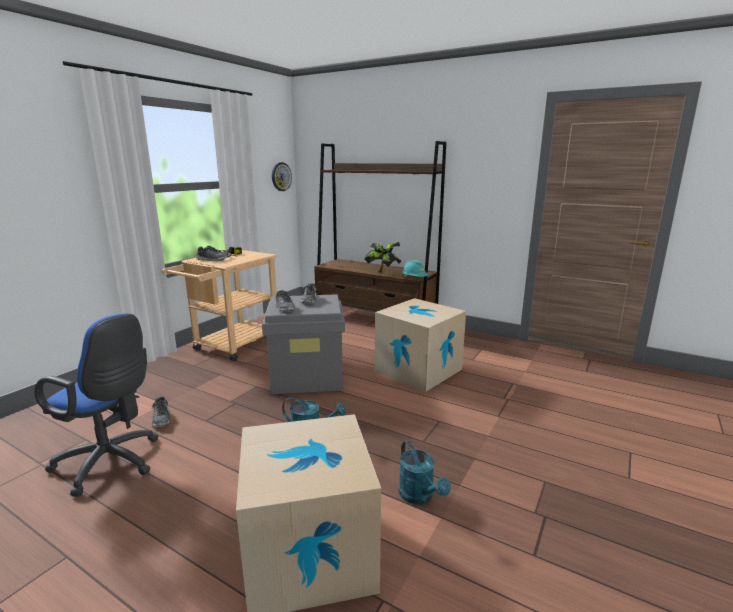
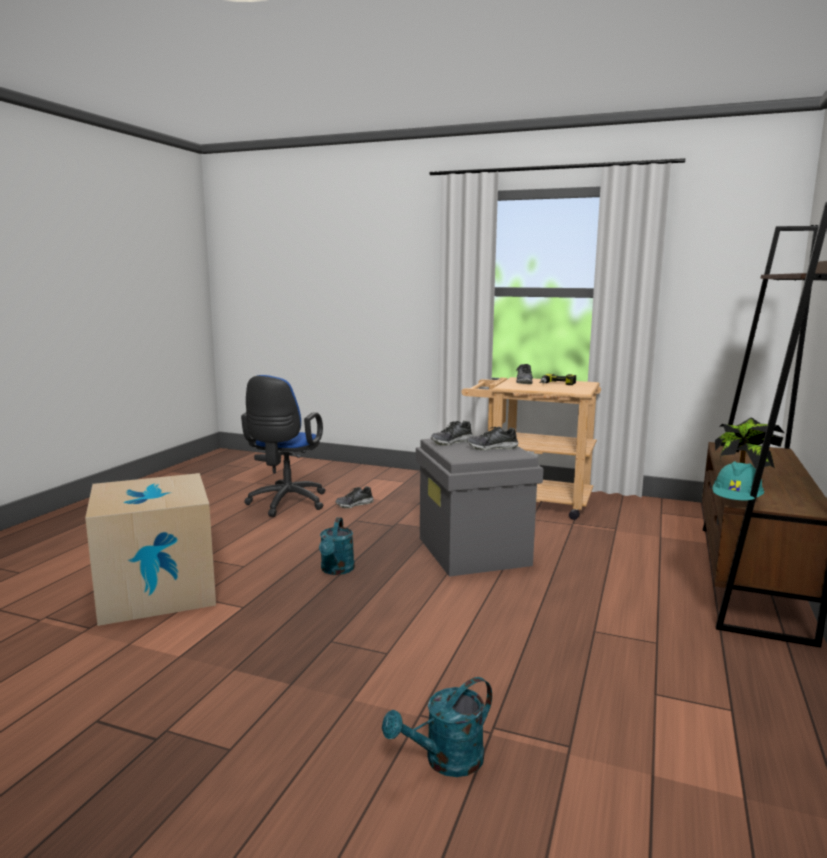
camera: 80 degrees right, 5 degrees down
(281, 176) = (754, 287): wall clock -> none
(418, 370) = (554, 631): cardboard box -> none
(420, 496) = (217, 641): turquoise watering can -> turquoise watering can (445, 761)

